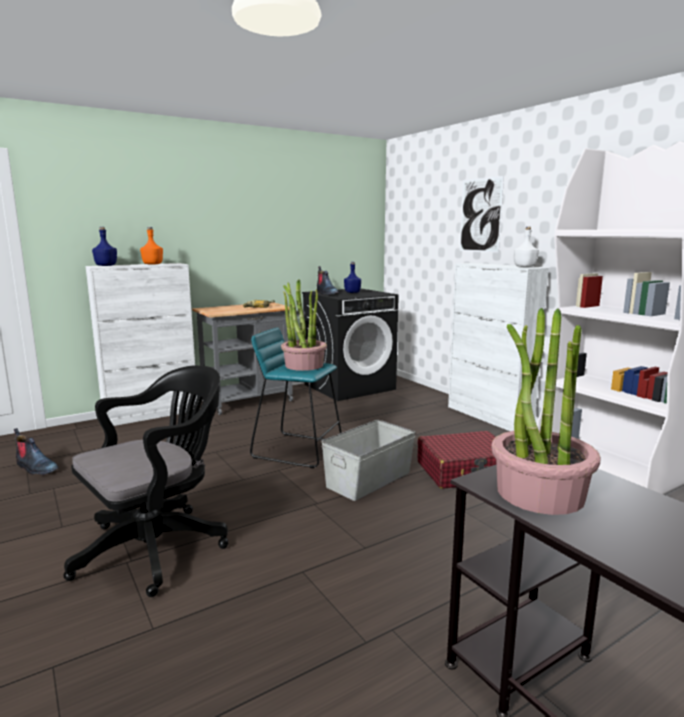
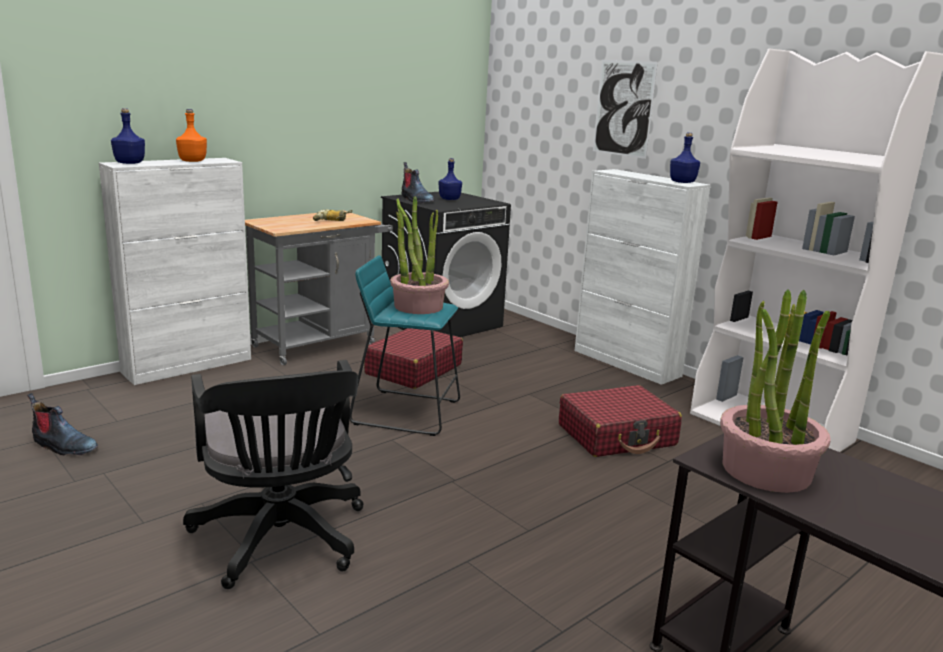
camera: 10 degrees left, 5 degrees up
(158, 546) = (281, 541): black office chair -> black office chair turned 120 degrees clockwise
(315, 419) = (413, 369): none -> red suitcase
(369, 479) = (508, 448): grey storage box -> none
(524, 267) = (682, 182): white bottle -> blue bottle

